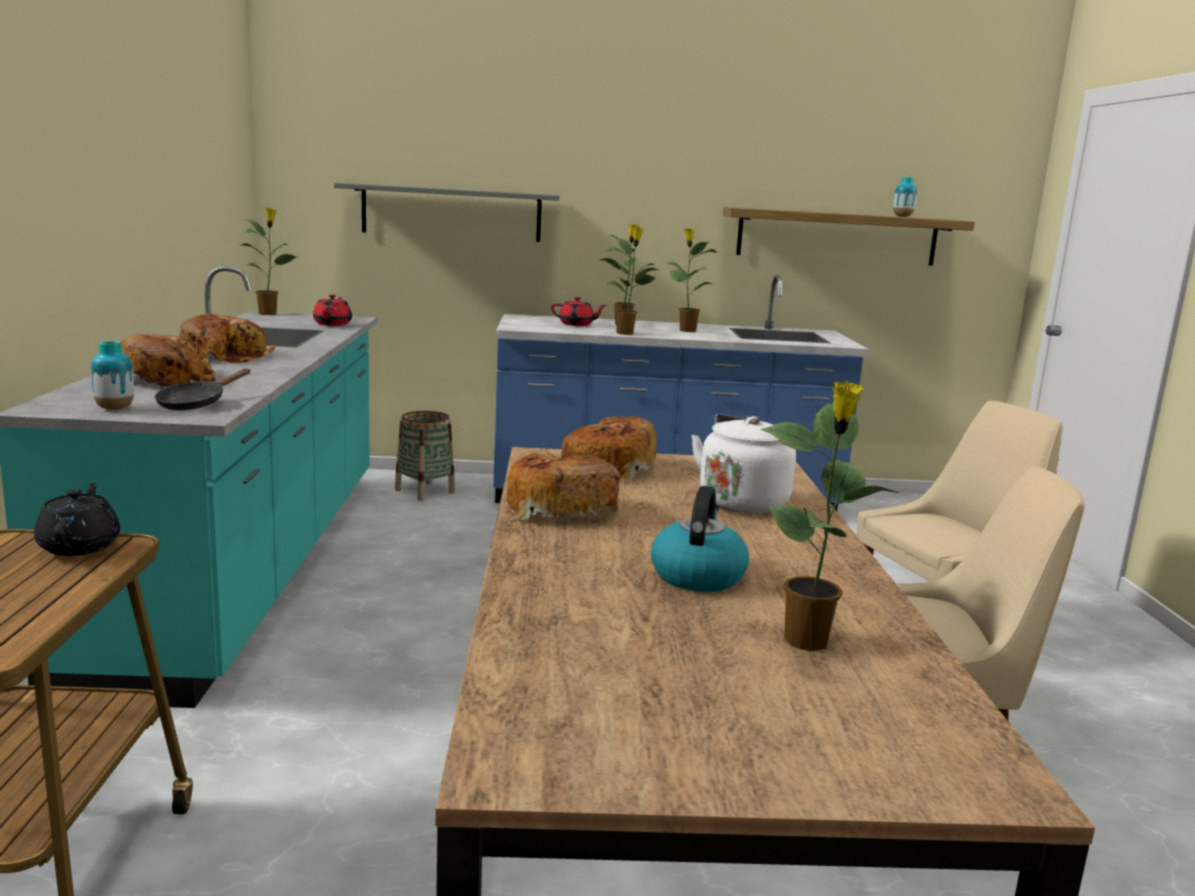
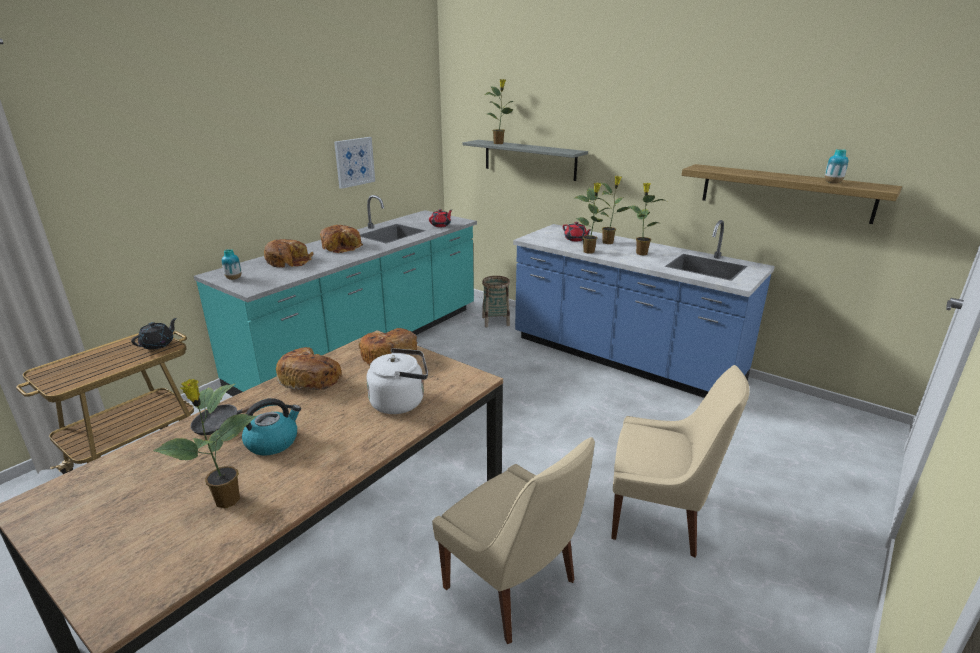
camera: 40 degrees right, 10 degrees up
(177, 202) = (354, 162): none -> picture
(196, 403) = (265, 280): black frying pan -> black frying pan (222, 424)
(269, 313) = (428, 213): potted plant -> potted plant (499, 143)

